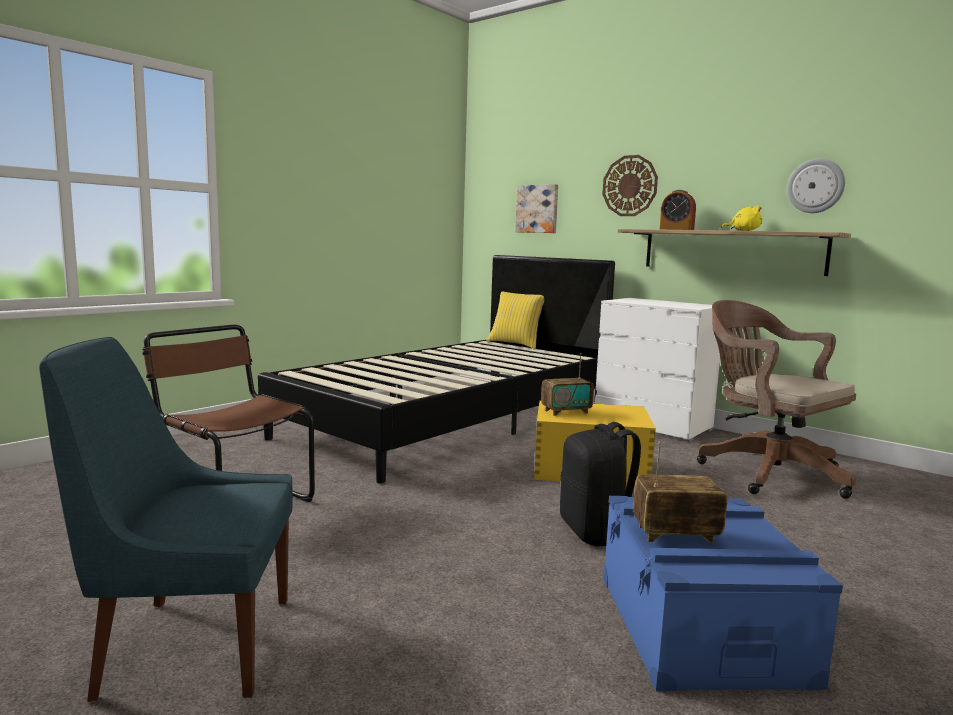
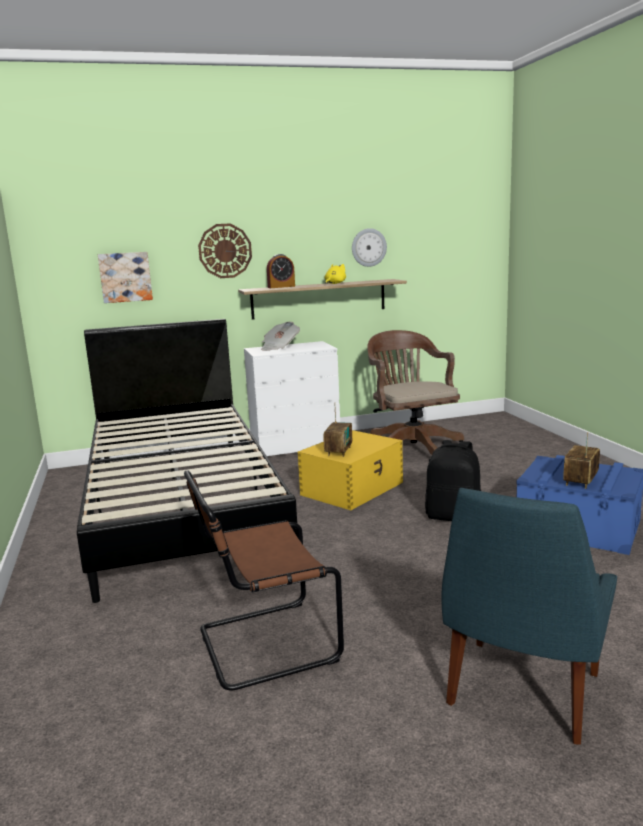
camera: 55 degrees left, 5 degrees up
(516, 344) = (137, 416): yellow pillow -> none
(656, 301) = (279, 347): none -> newspaper
(766, 472) = (411, 447): brown office chair -> brown office chair turned 75 degrees clockwise

